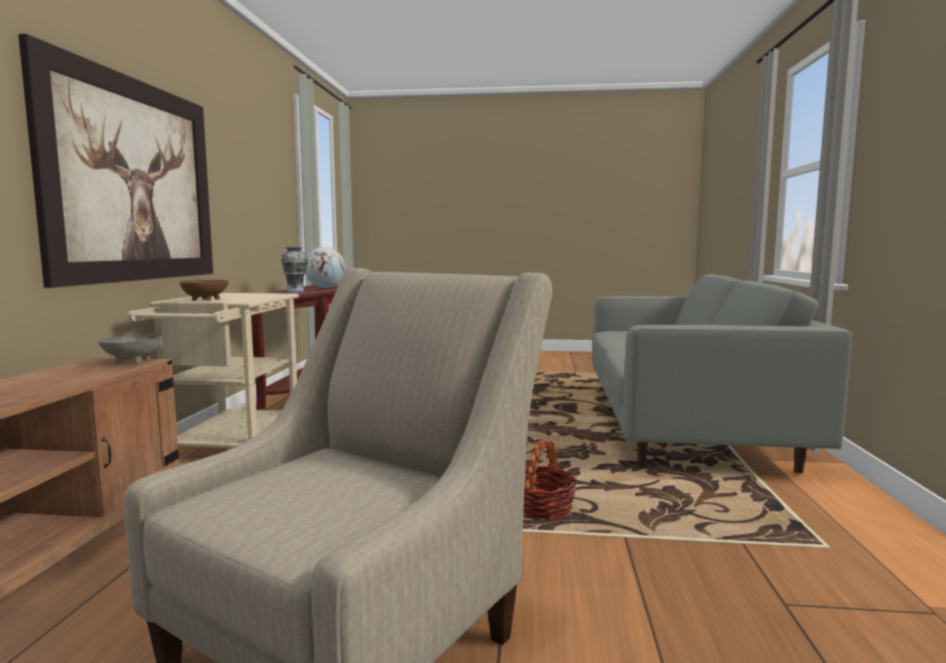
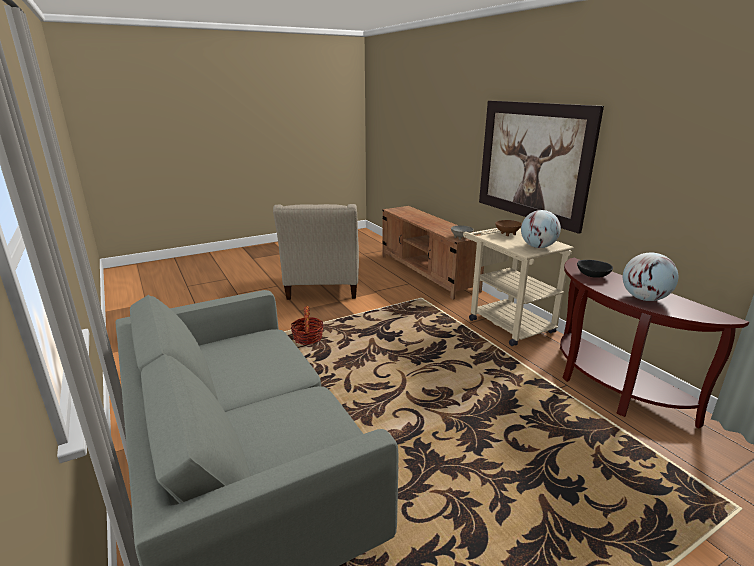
camera: 145 degrees right, 15 degrees up
(247, 294) = (538, 247): none -> globe
(295, 292) = (593, 275): vase -> black bowl

